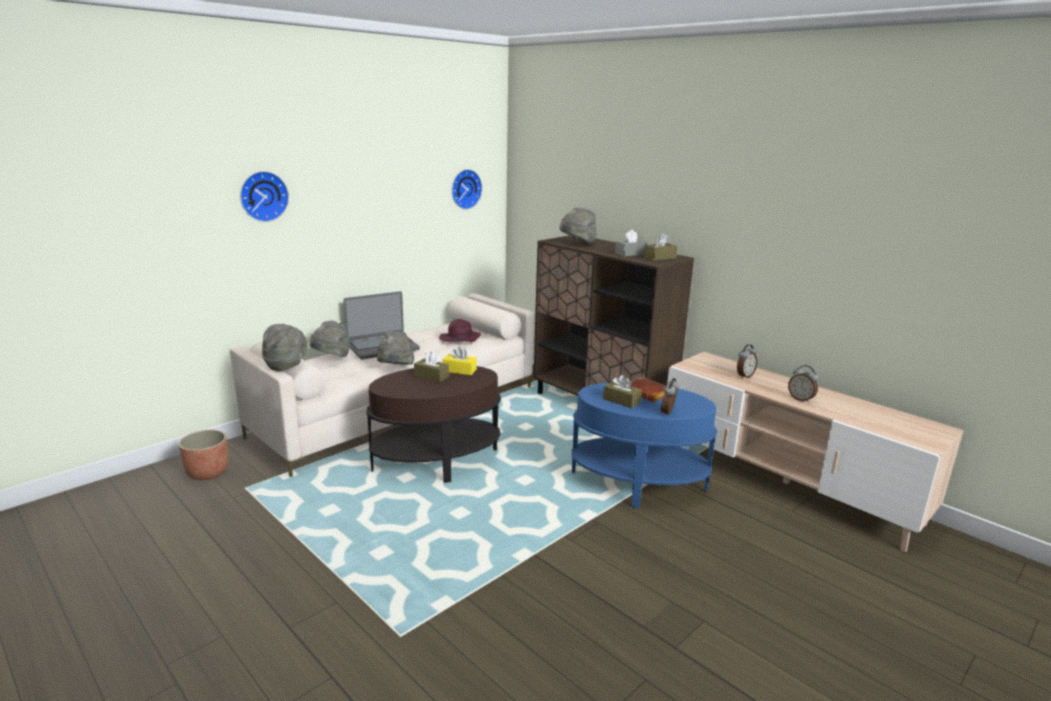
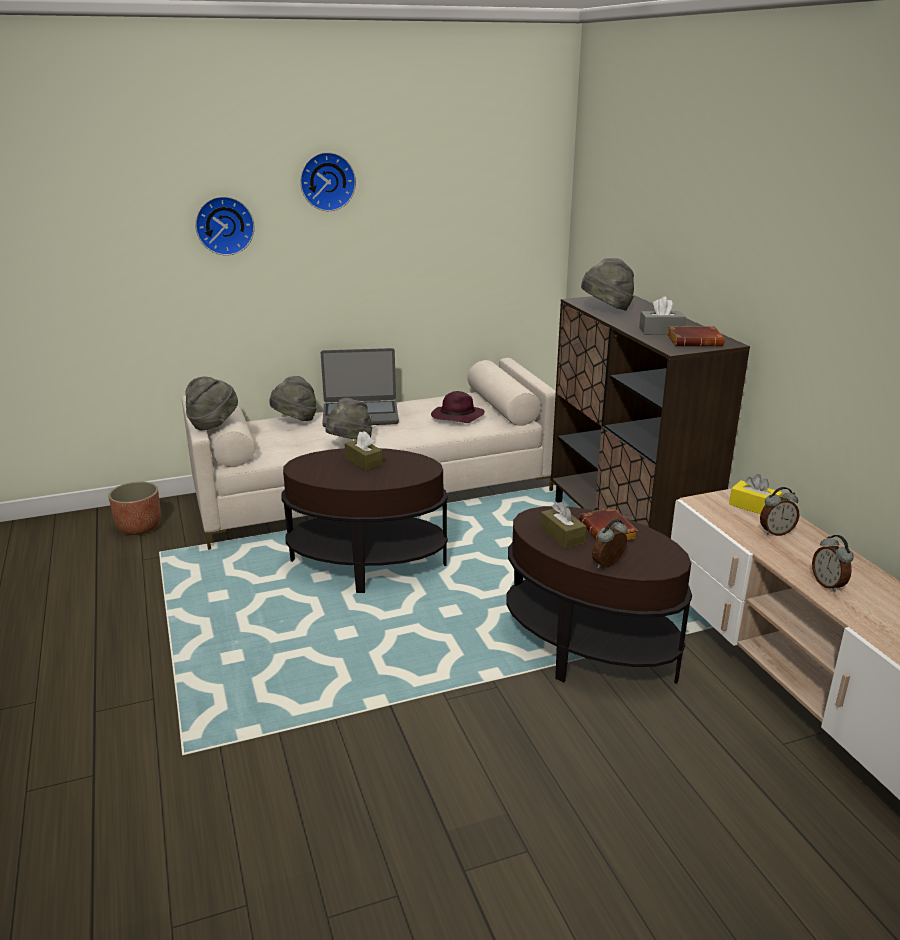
camera: 25 degrees right, 5 degrees up
(459, 370) = (402, 459): yellow tissue box -> yellow tissue box (754, 506)
(465, 189) = (502, 220): wall clock -> wall clock (327, 181)
(637, 484) = (589, 650): blue side table -> brown side table
(660, 258) = (695, 341): brown tissue box -> brown book

